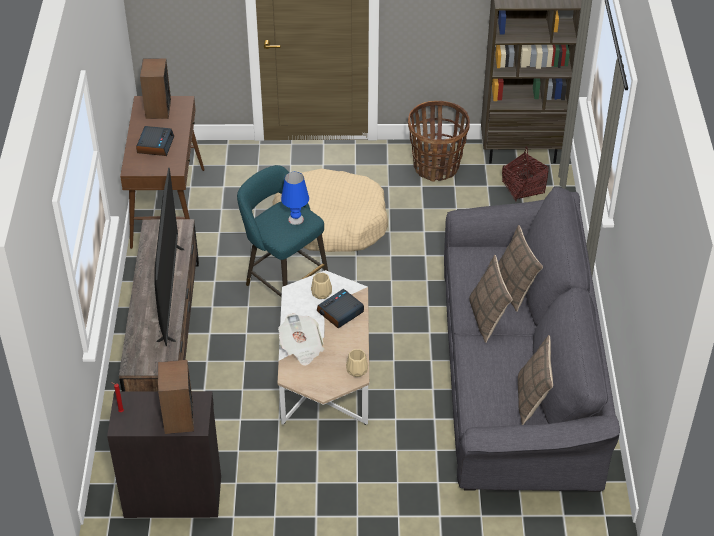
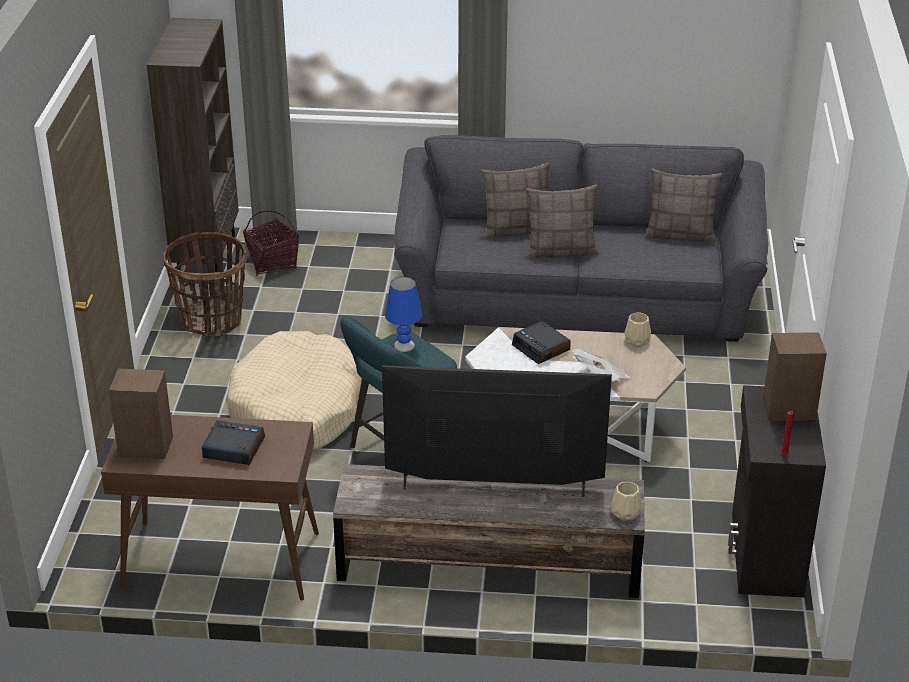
camera: 85 degrees left, 10 degrees down
(321, 293) = (507, 360): beige vase -> beige vase (625, 513)

